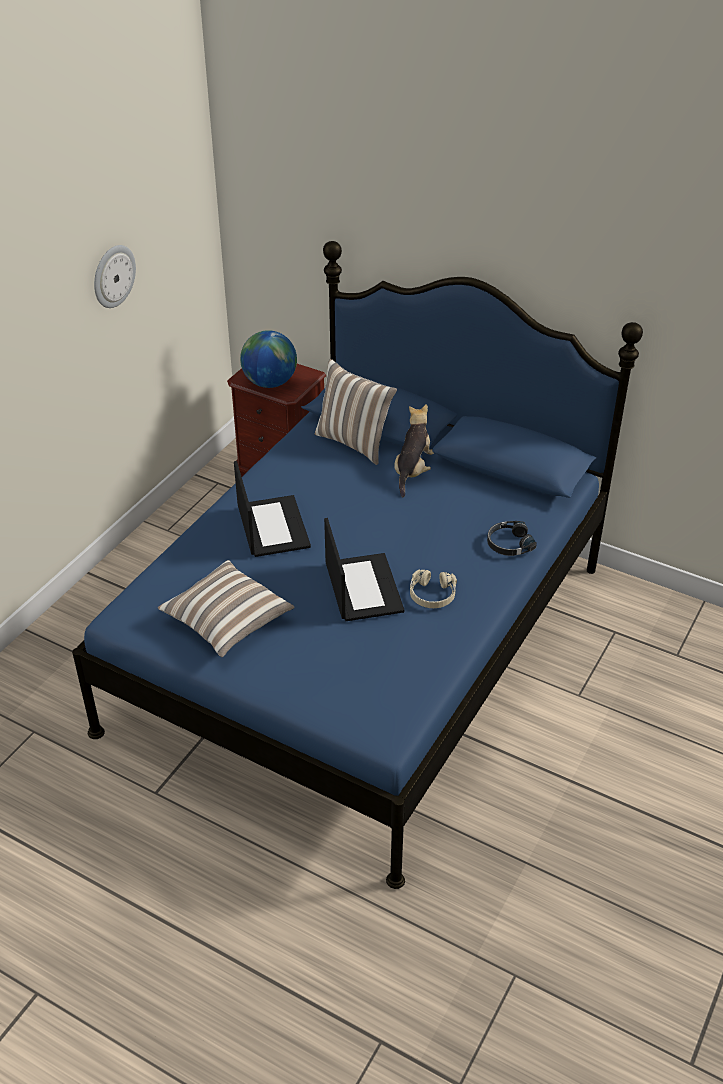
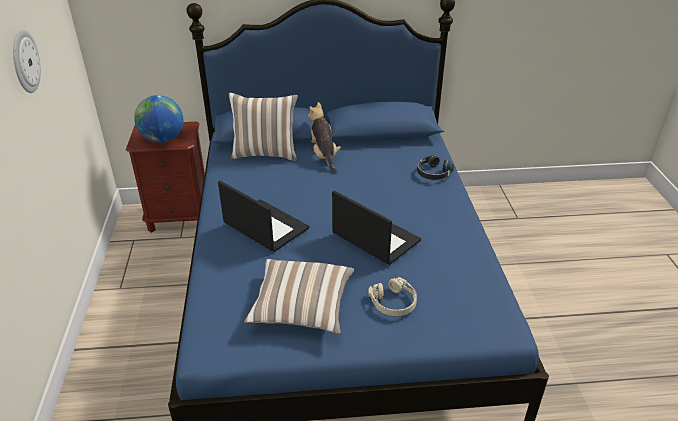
camera: 35 degrees left, 5 degrees down
(432, 595) = (424, 222): beige headphones -> beige headphones (394, 303)

